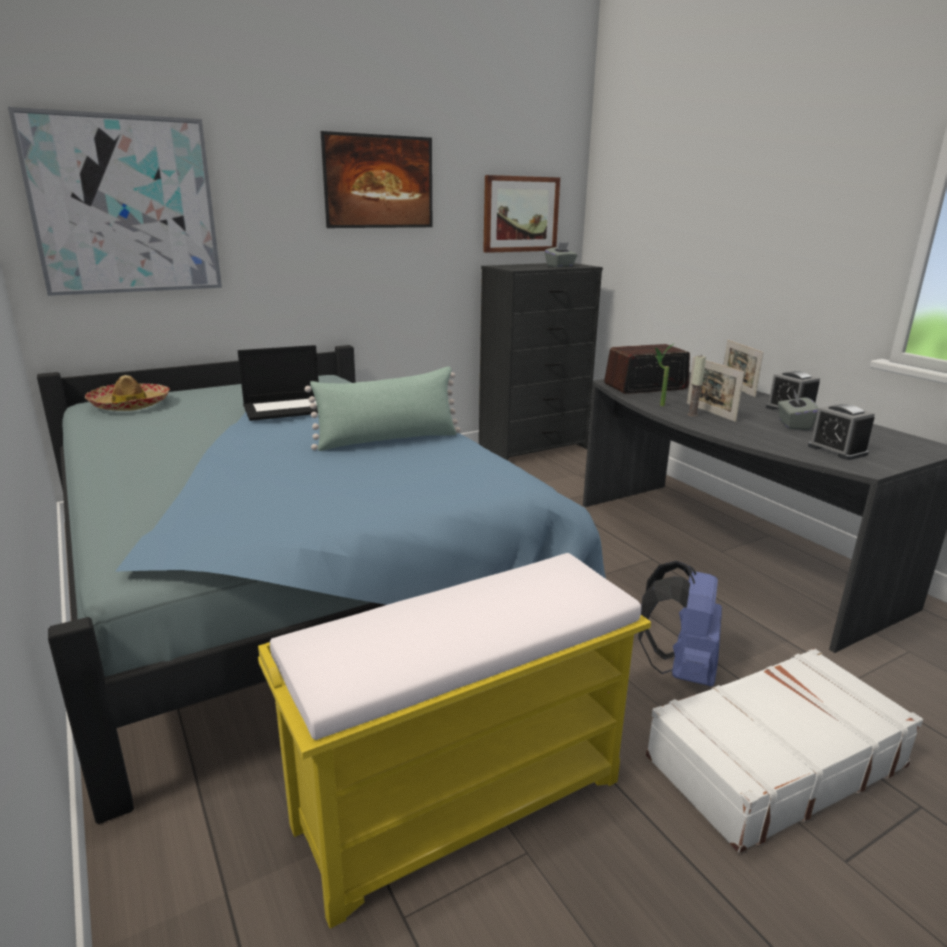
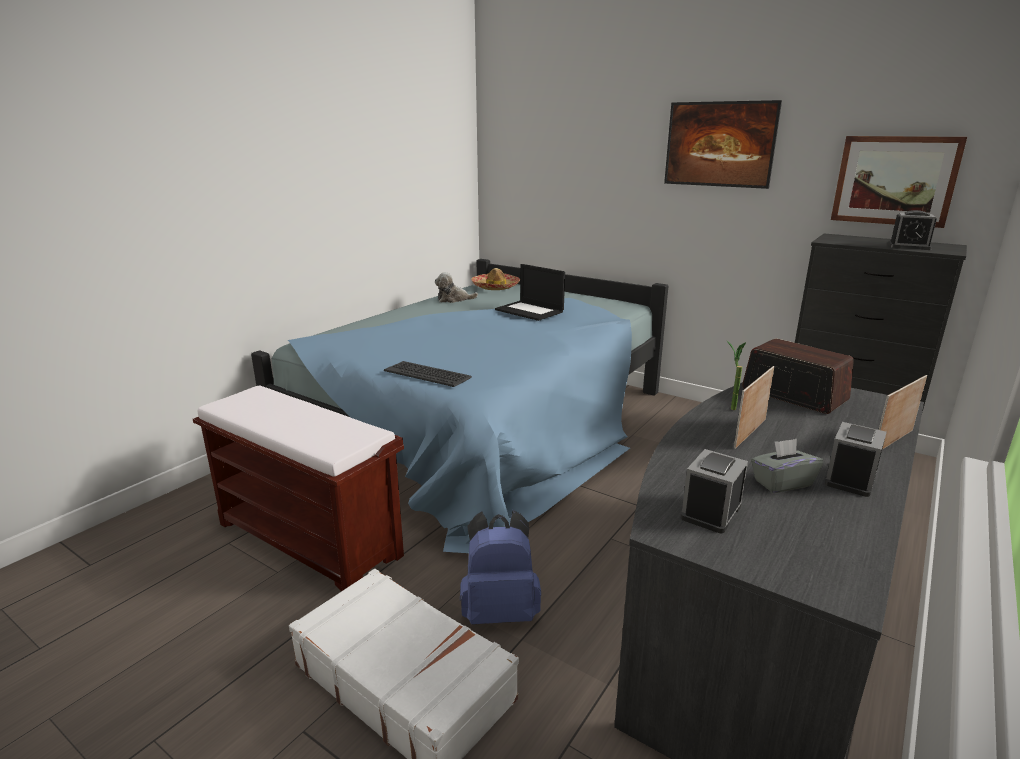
camera: 65 degrees right, 0 degrees up
(125, 206) = (536, 161): picture -> none
(134, 433) = (453, 299): none -> plush toy
(388, 440) = (505, 344): green pillow -> none
(444, 492) = (428, 374): none -> keyboard
(462, 800) = (311, 539): yellow bench -> brown bench
(560, 266) = (909, 246): grey tissue box -> alarm clock
(692, 415) = (723, 425): candle -> none

